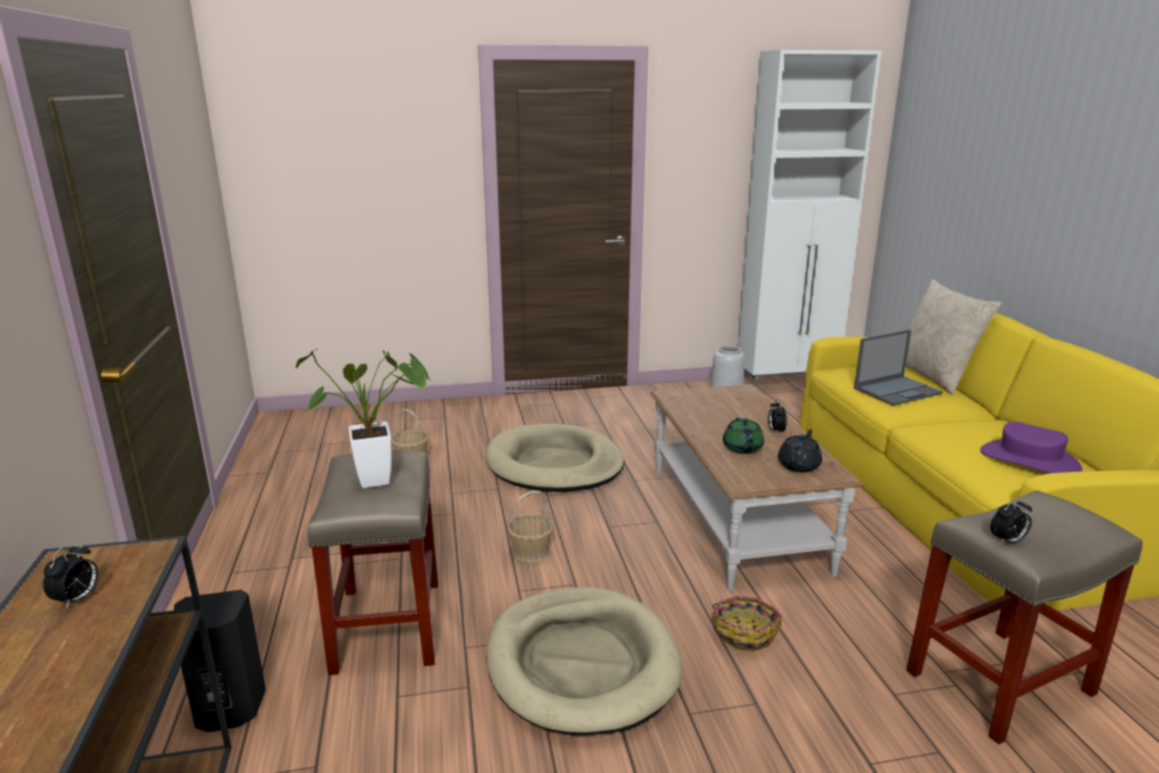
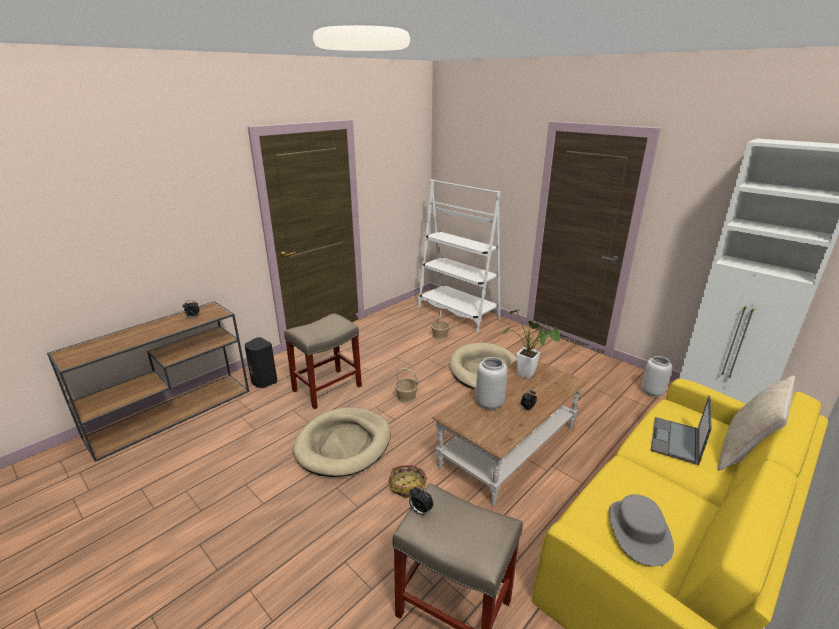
camera: 55 degrees right, 5 degrees up
(374, 421) = (458, 312): none -> white bookcase
(383, 480) = (323, 328): potted plant -> potted plant (529, 376)
(742, 448) = (489, 403): green teapot -> grey vase
(799, 465) = (492, 428): black teapot -> none
(898, 391) = (675, 441): laptop -> laptop turned 90 degrees clockwise
(1029, 460) = (638, 531): purple hat -> grey hat

